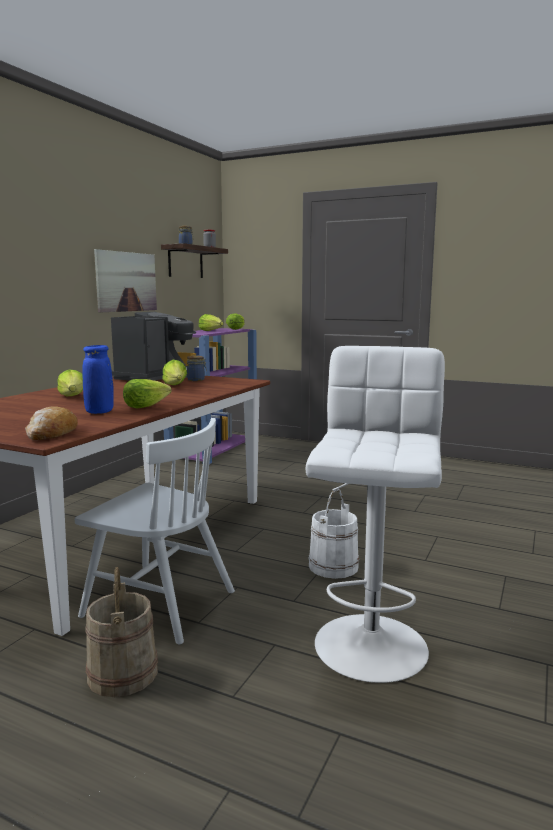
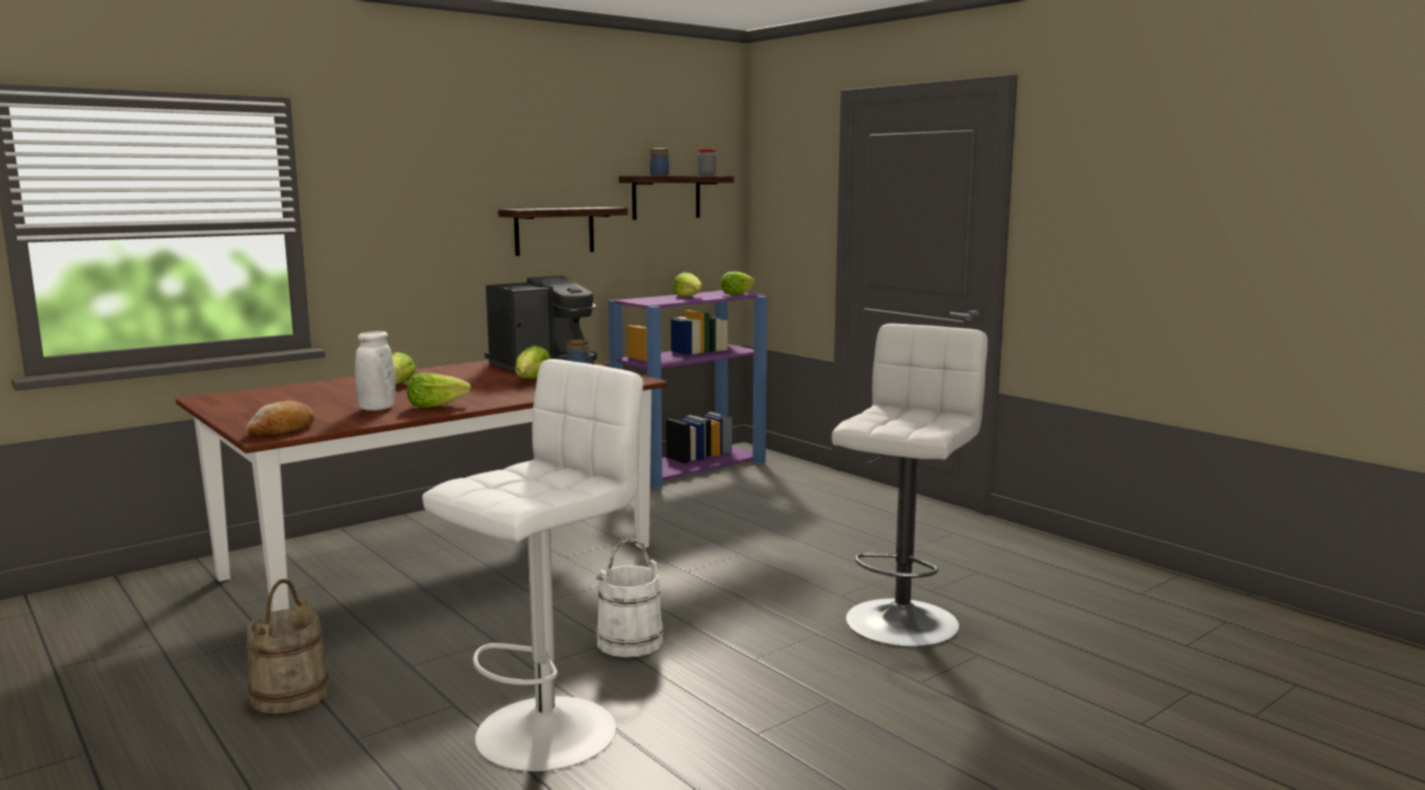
camera: 25 degrees right, 0 degrees up
(99, 412) = (377, 408): blue vase -> white vase
(126, 281) = (554, 231): picture -> shelf
(159, 603) = (397, 639): white chair -> none
(470, 520) = (903, 622): none -> white stool

